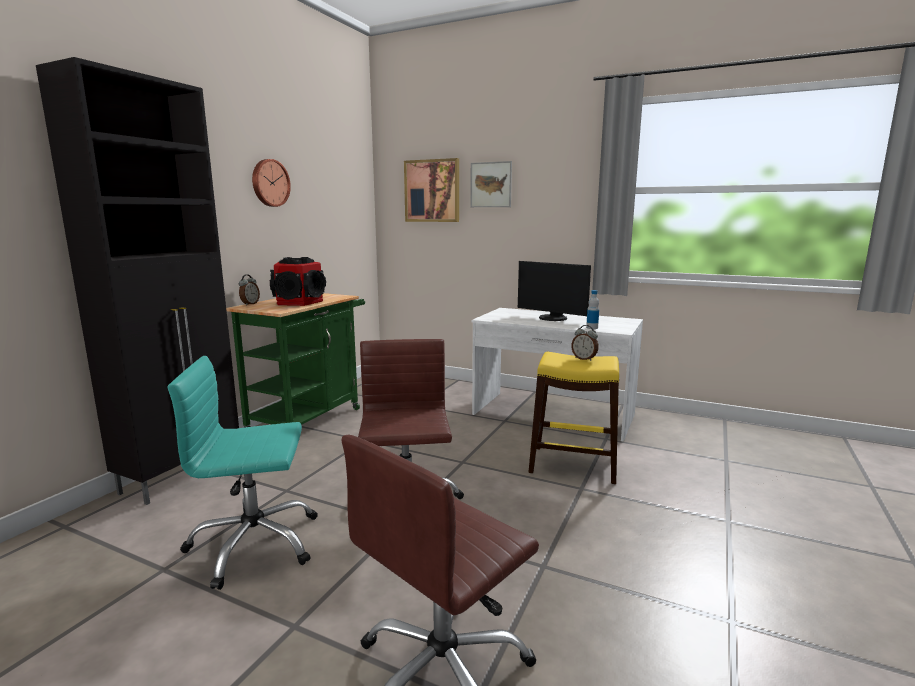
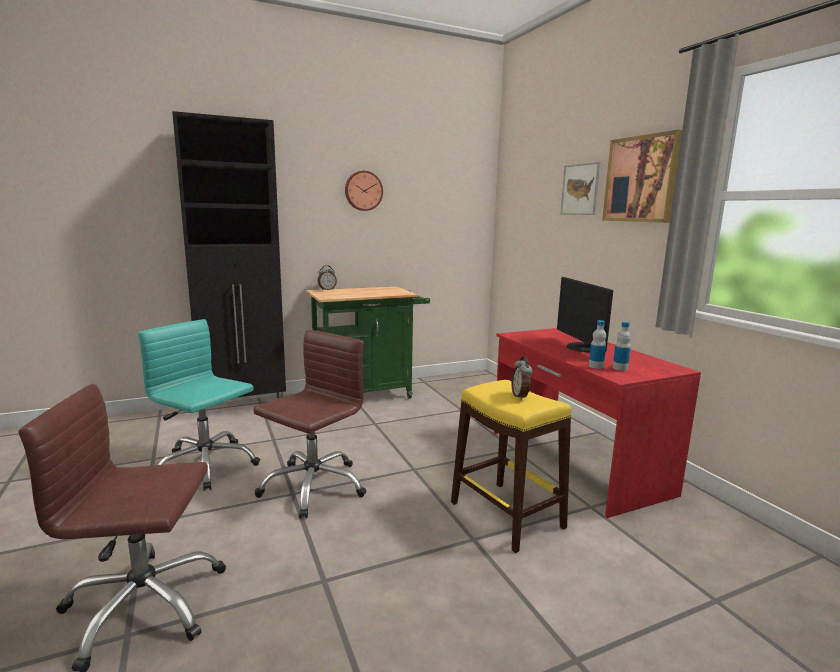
camera: 40 degrees right, 0 degrees up
(298, 302) = (360, 293): speaker -> none
(432, 191) = (534, 196): picture -> picture (641, 179)
(553, 415) = (574, 461): white desk -> red desk
(605, 326) = (620, 368): none -> bottle

